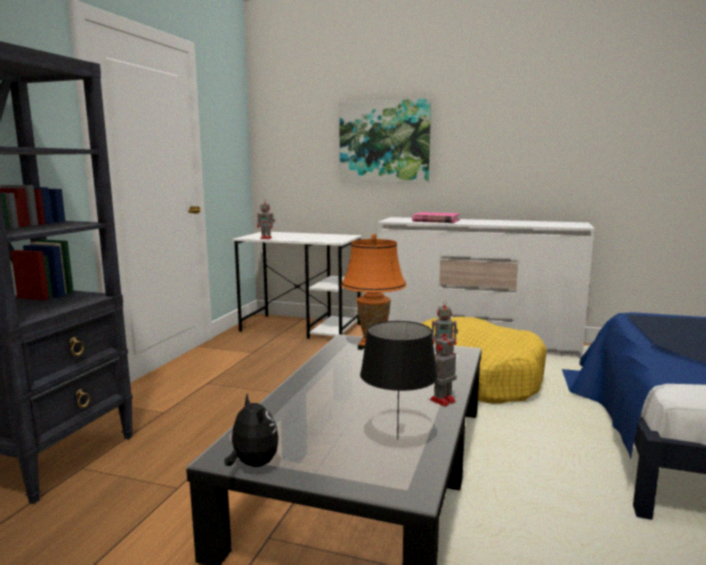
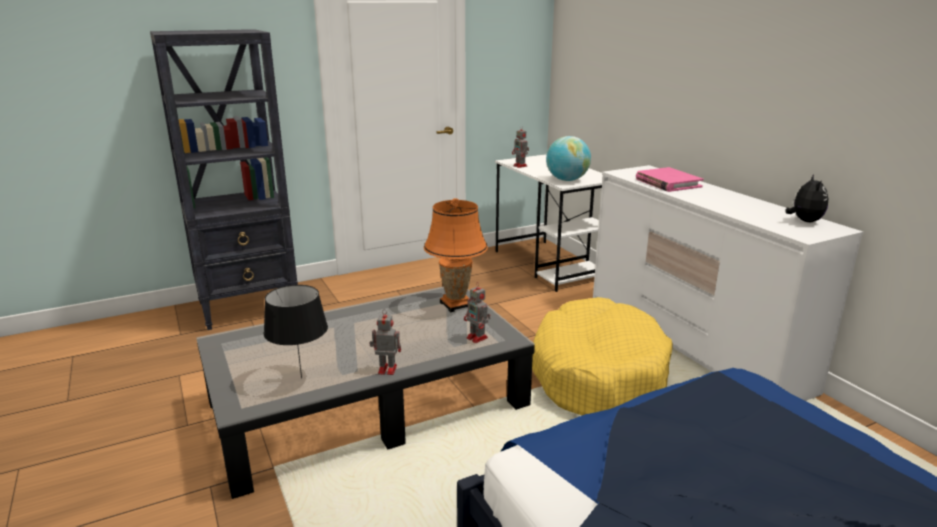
camera: 45 degrees right, 10 degrees up
(252, 464) = (216, 352): plush toy -> plush toy (804, 221)
(329, 239) = (567, 180): none -> globe
(384, 141) = (655, 71): picture -> none

